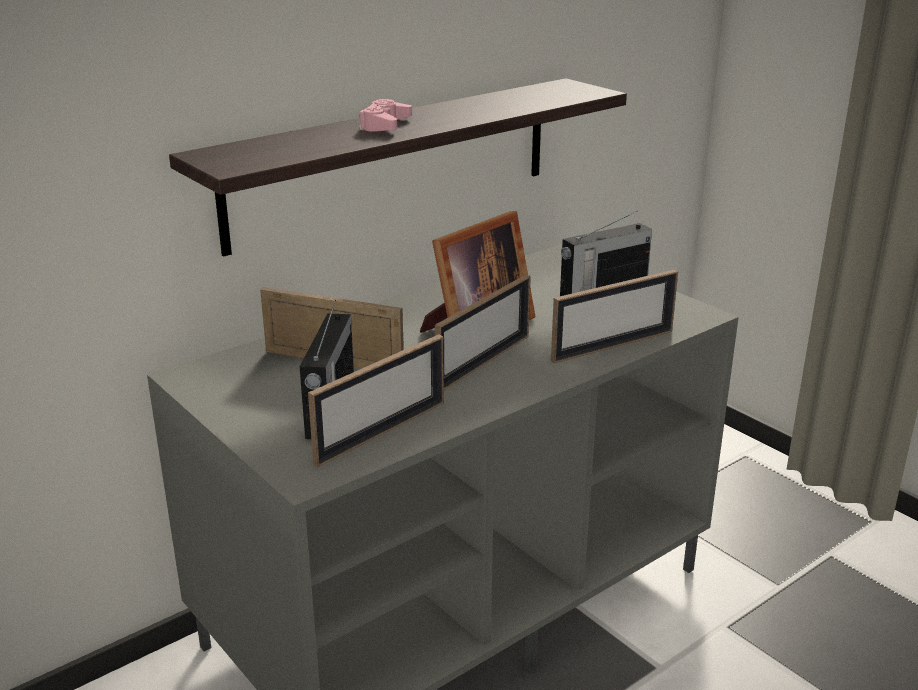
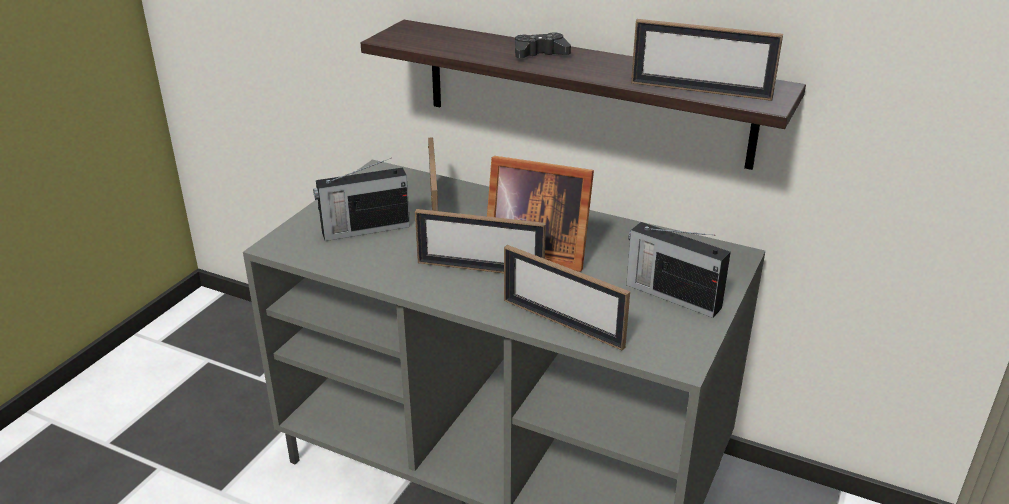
camera: 65 degrees right, 5 degrees up
(381, 432) = (346, 256): picture frame -> picture frame (700, 90)
(385, 125) = (540, 54): pink game controller -> black game controller

